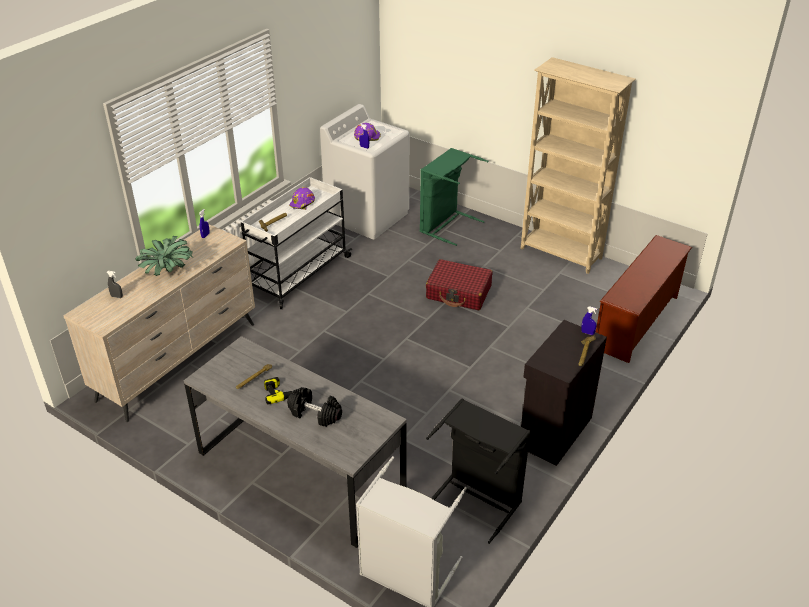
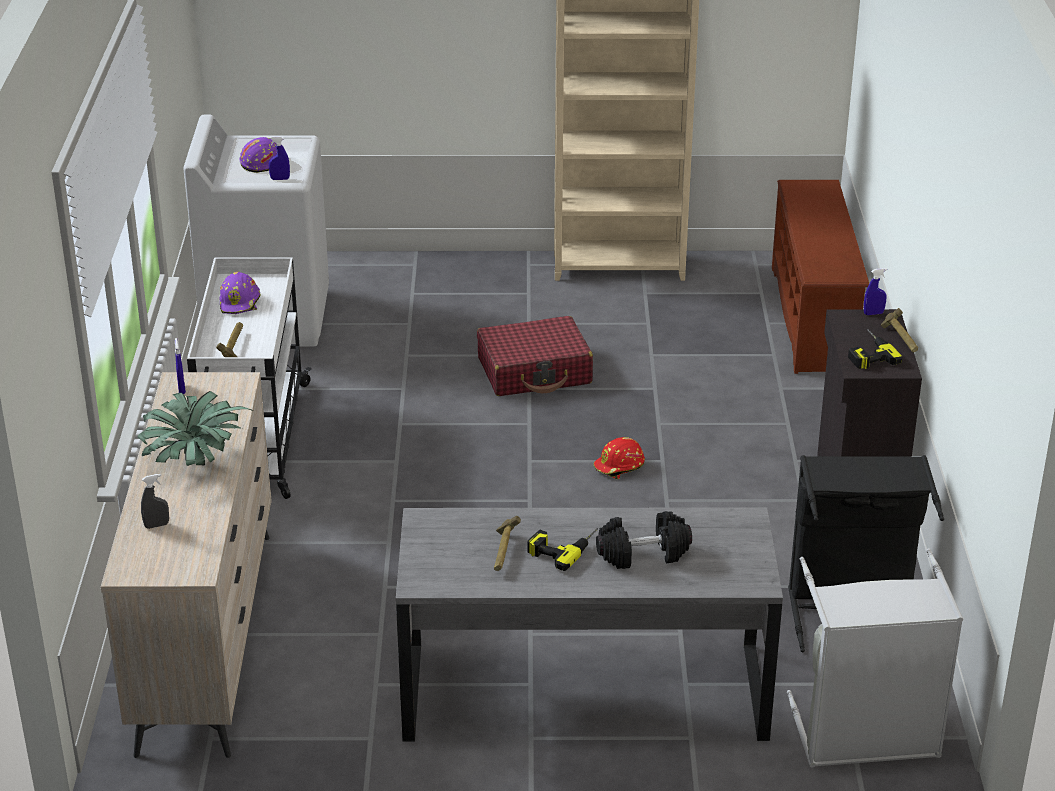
camera: 35 degrees left, 5 degrees down
(445, 361) = (619, 466): none -> red hard hat
(446, 225) = (407, 286): green laundry basket -> none
(555, 355) = (867, 353): none -> power drill

